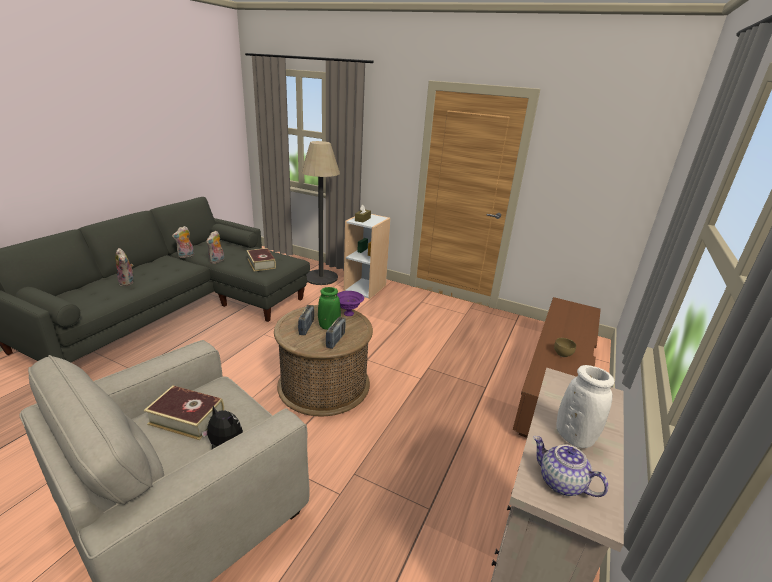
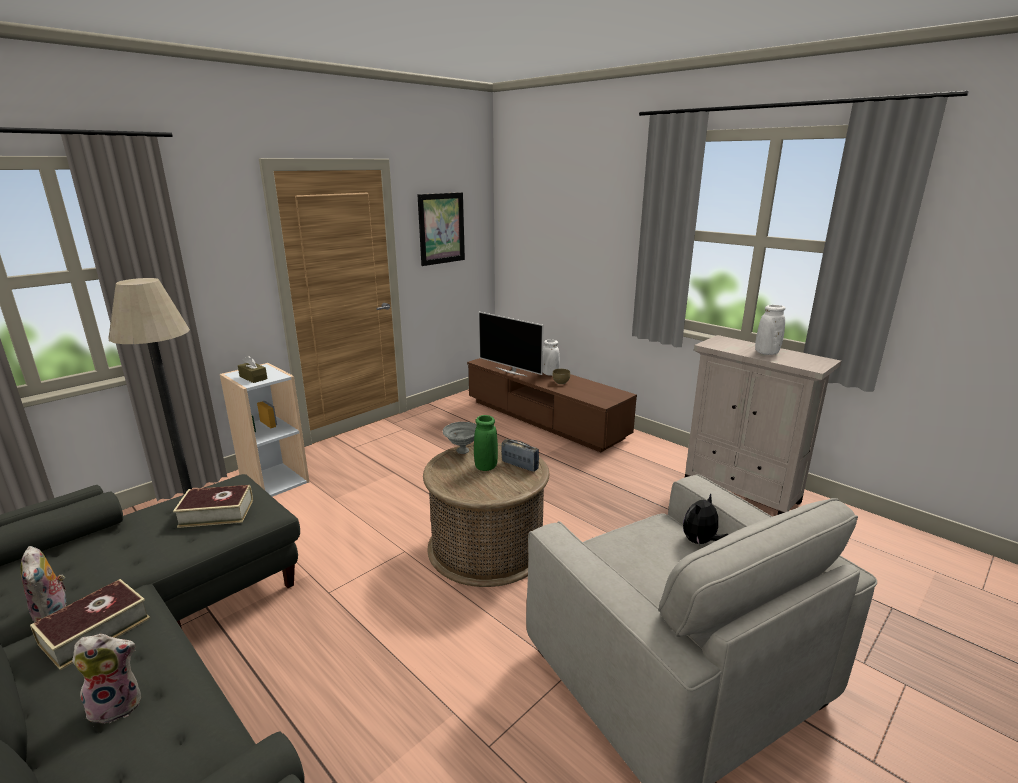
camera: 70 degrees left, 5 degrees down
(187, 418) = (656, 567): book -> book (95, 631)
(217, 261) = (142, 565): plush toy -> none
(306, 327) = (480, 481): radio -> none
(348, 314) = (462, 451): purple bowl -> grey bowl
(557, 322) = (511, 371): none -> television
(560, 482) = (806, 362): teapot -> none
(578, 345) = (550, 374): none -> white vase
(584, 164) = (441, 228): none -> picture

